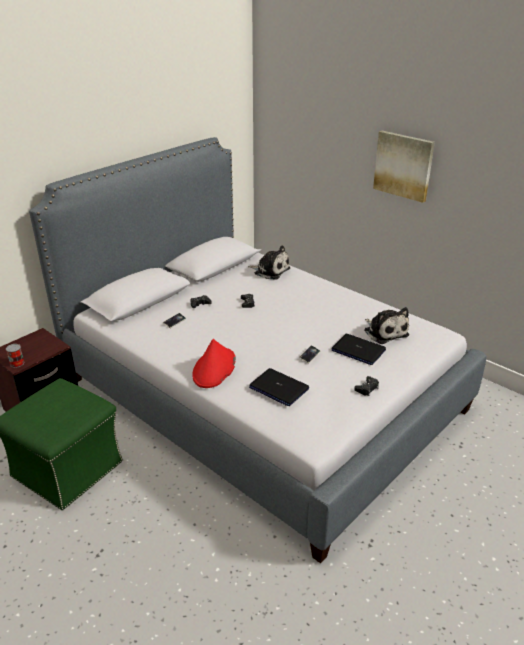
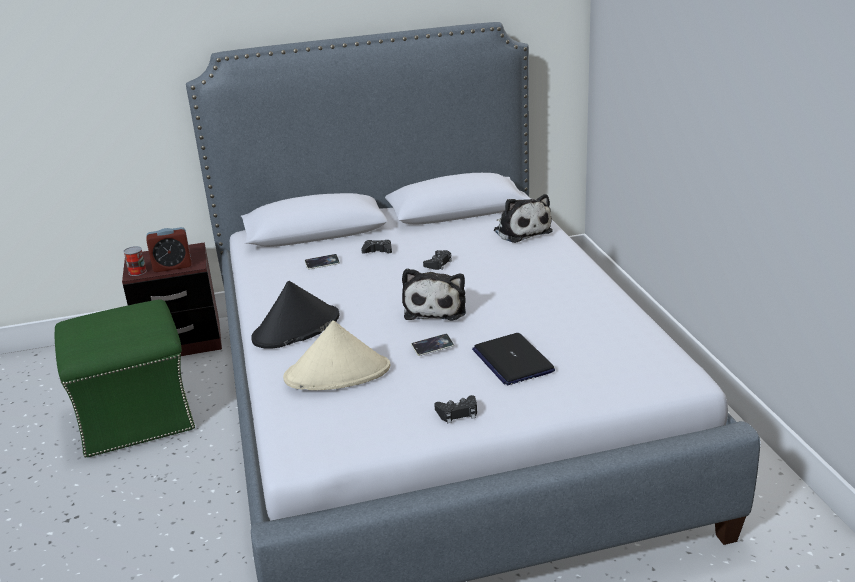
camera: 35 degrees right, 5 degrees down
(41, 352) = (172, 266): none -> alarm clock
(214, 369) = (296, 328): red hat -> black hat
(278, 388) = (338, 373): laptop -> beige hat
(384, 332) = (586, 348): plush toy -> plush toy (436, 308)
(403, 165) = (735, 80): picture -> none

